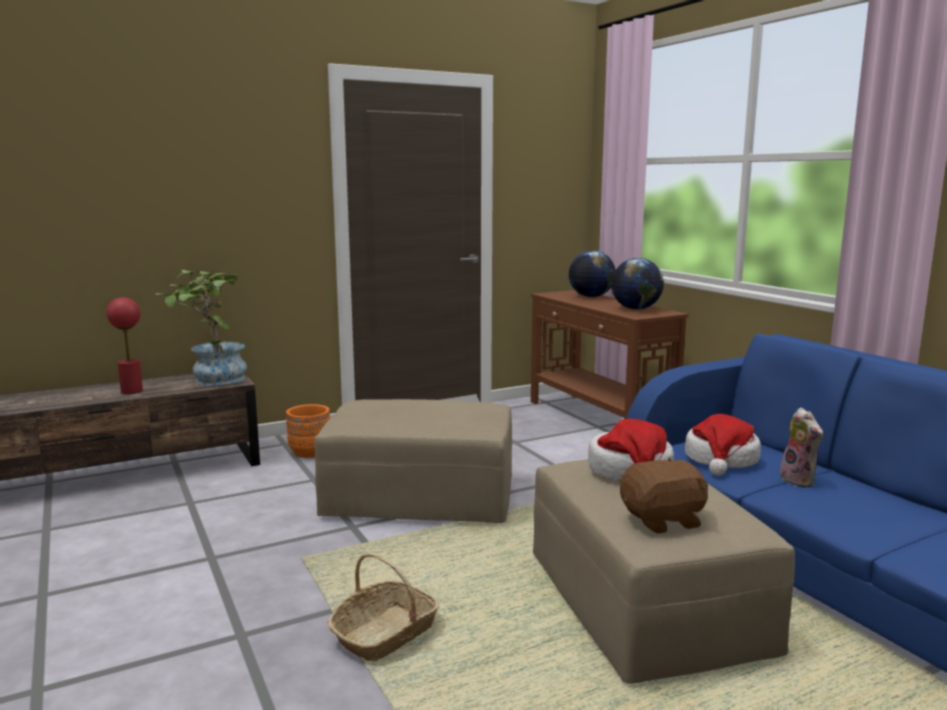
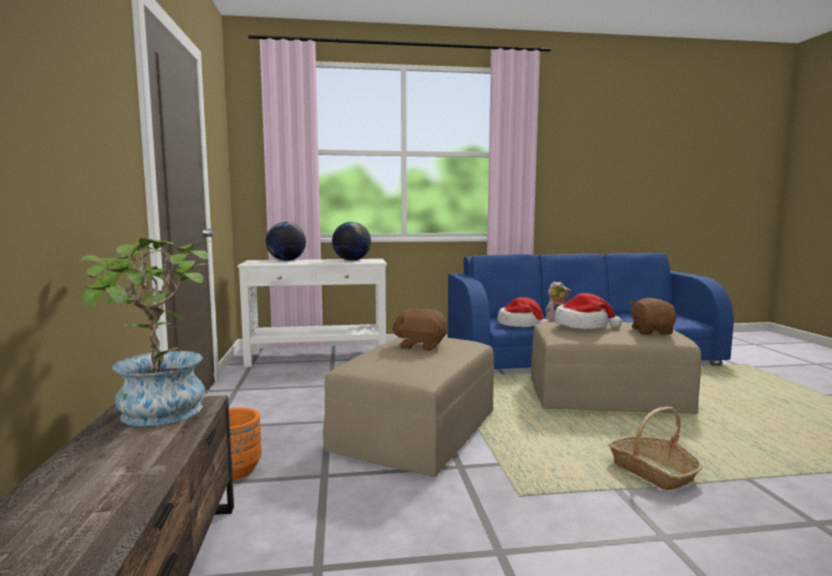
camera: 70 degrees left, 5 degrees down
(132, 391) = (124, 472): red table lamp -> none
(430, 410) = (420, 346): none -> brown plush toy
(598, 419) = (318, 357): brown console table -> white console table

